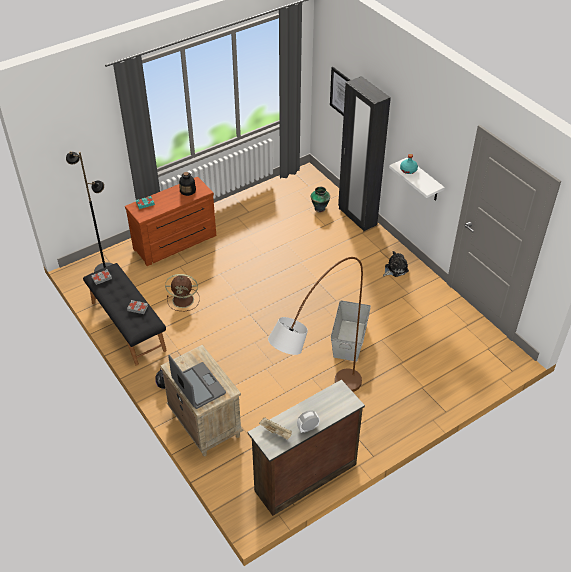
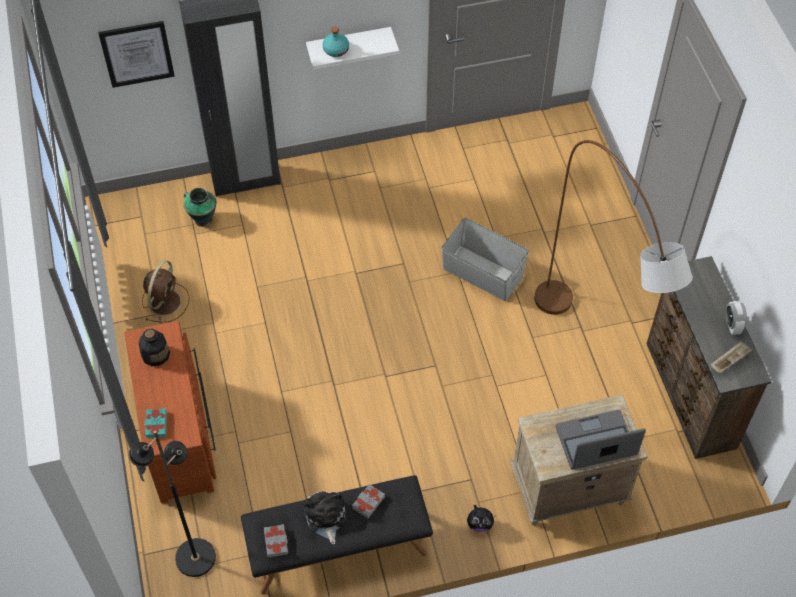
camera: 70 degrees left, 10 degrees up
(184, 300) = (316, 455): brown fan -> brown fan (165, 301)
(395, 269) = (373, 176): plush toy -> plush toy (325, 517)

